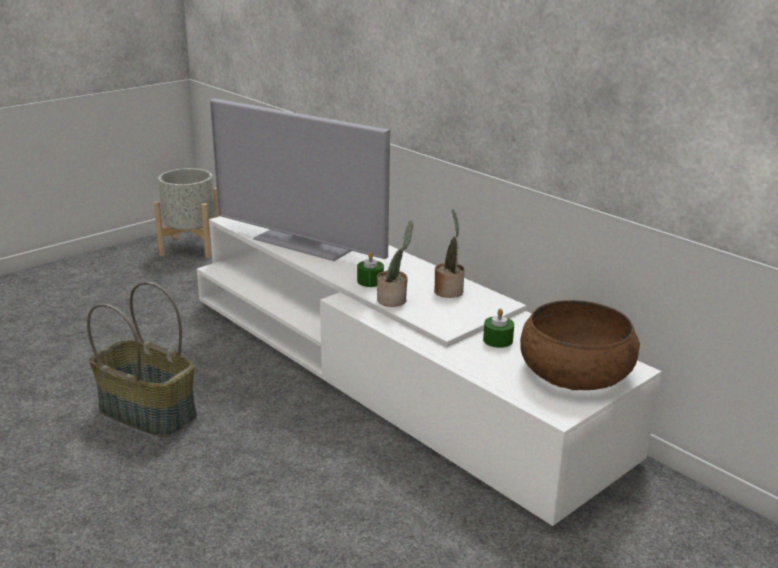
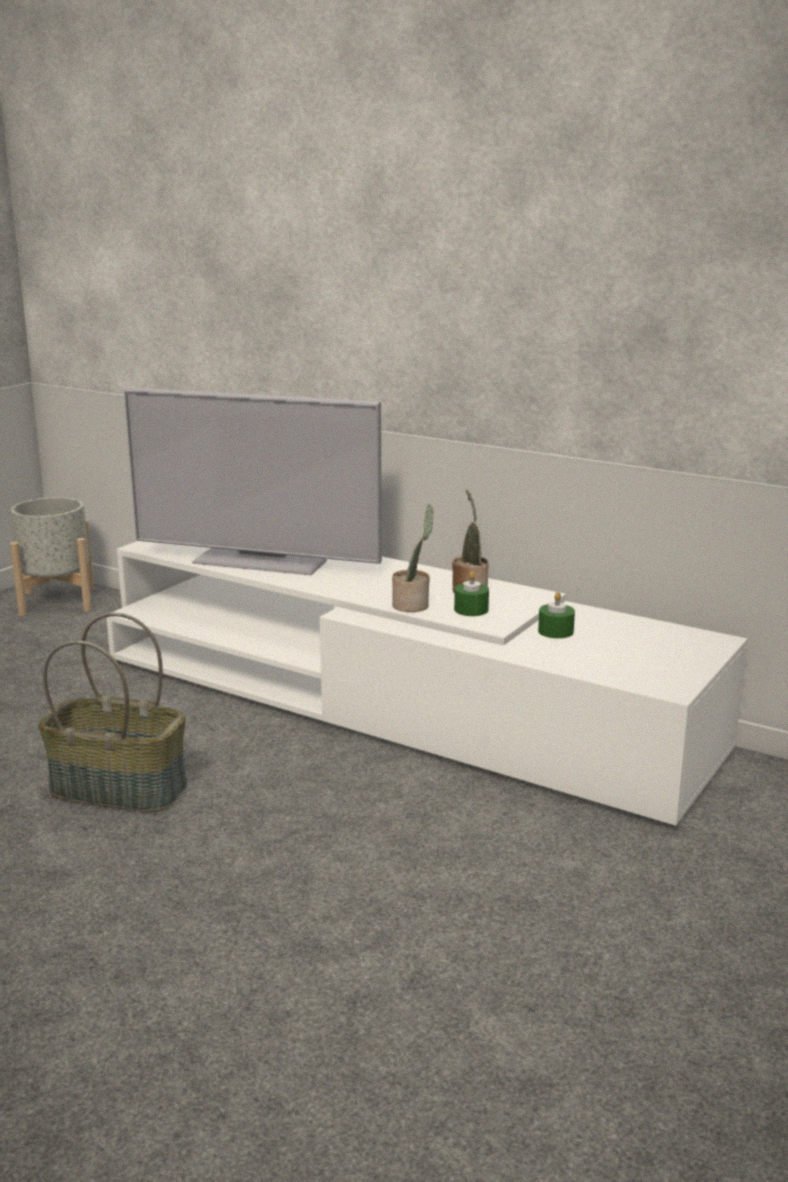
camera: 15 degrees left, 5 degrees down
(370, 281) = (371, 590): green candle -> green candle (471, 609)
(575, 371) = (660, 649): brown bowl -> none

